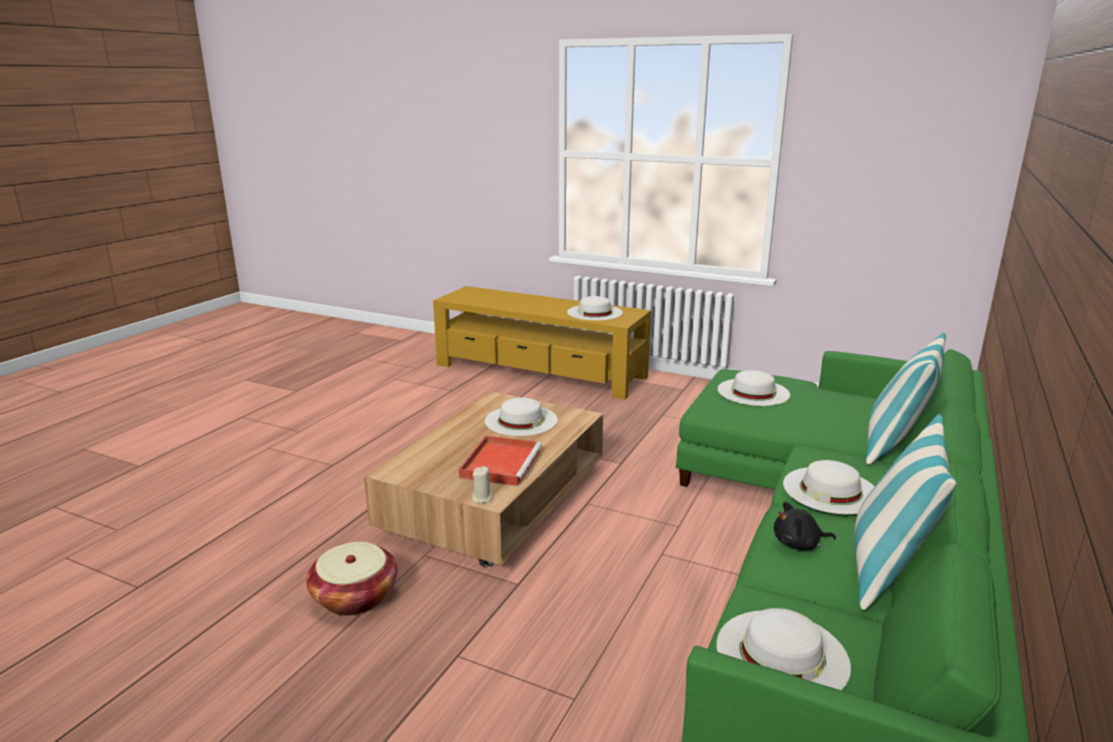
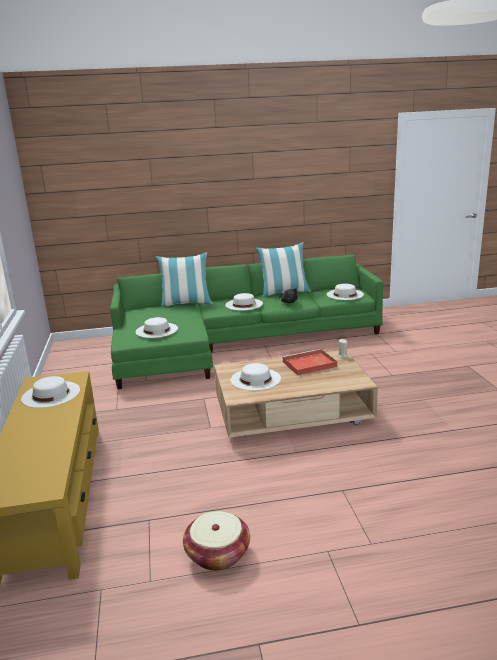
camera: 125 degrees left, 0 degrees up
(355, 597) = (409, 407): basket -> basket (218, 554)

